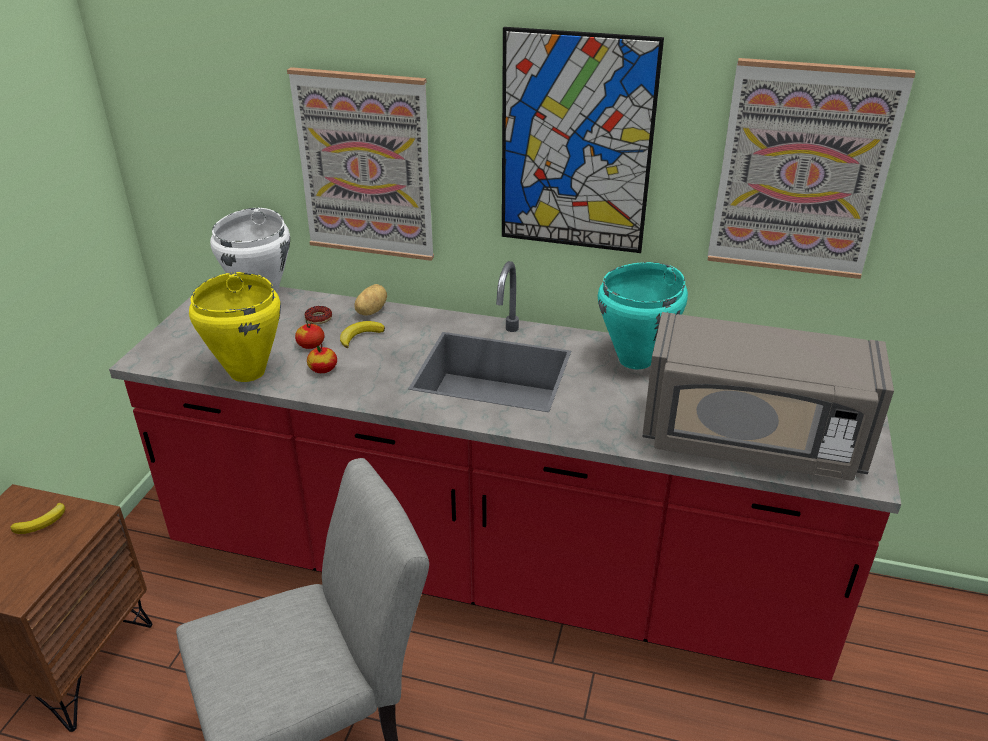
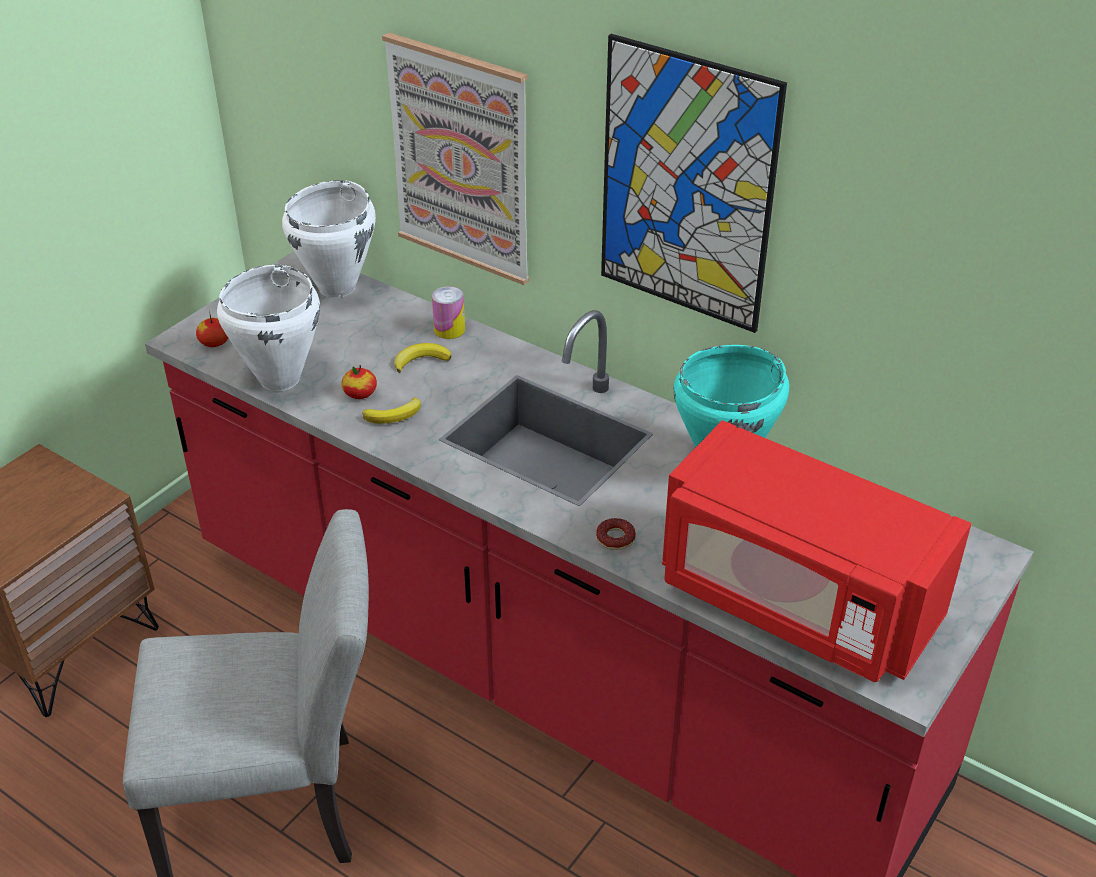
camera: 20 degrees right, 5 degrees up
(42, 522) = (51, 493): banana -> banana (395, 415)
(246, 372) = (279, 379): yellow cooking pot -> white cooking pot
(311, 345) = (362, 360): apple -> apple (215, 342)
(318, 318) = (387, 327): donut -> donut (615, 538)
(370, 311) = (449, 330): potato -> can
(751, 441) = (796, 602): grey microwave -> red microwave
(802, 171) = (945, 278): picture -> none

